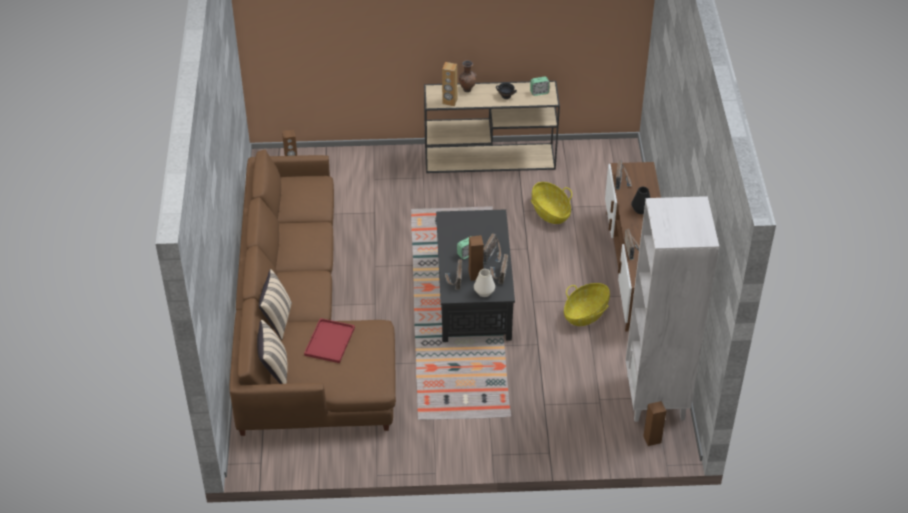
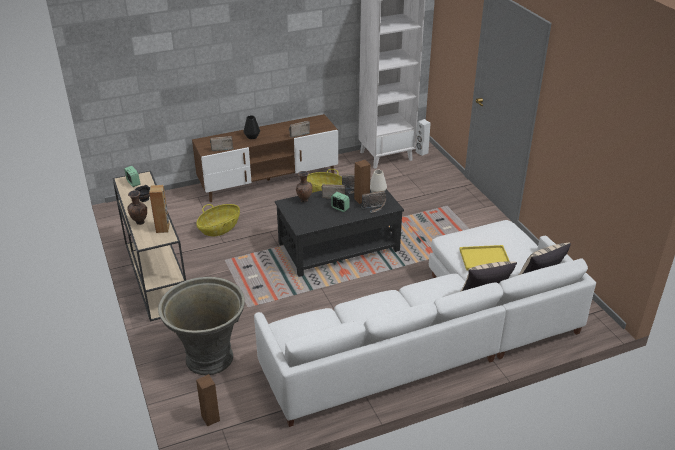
camera: 110 degrees left, 10 degrees down
(302, 325) = (435, 335): brown sofa -> white sofa
(329, 340) = (484, 259): red tray -> yellow tray
(359, 175) = (209, 357): none -> grey planter
(496, 231) = (304, 200): none -> brown vase
(652, 439) = (421, 152): brown speaker -> white speaker

